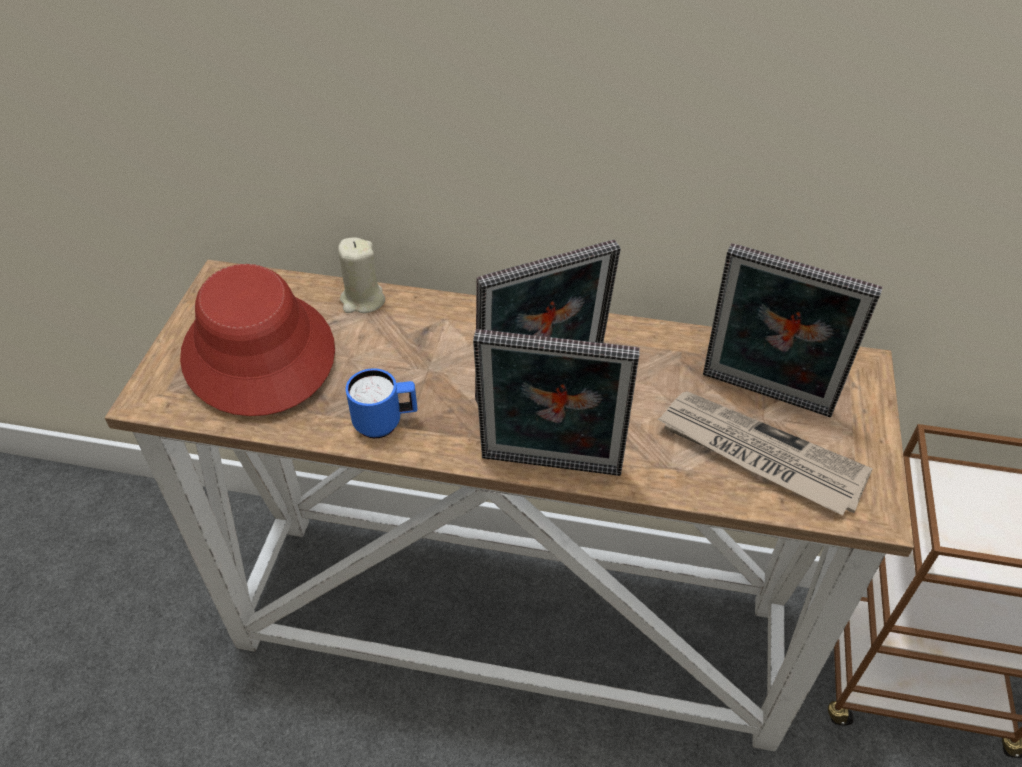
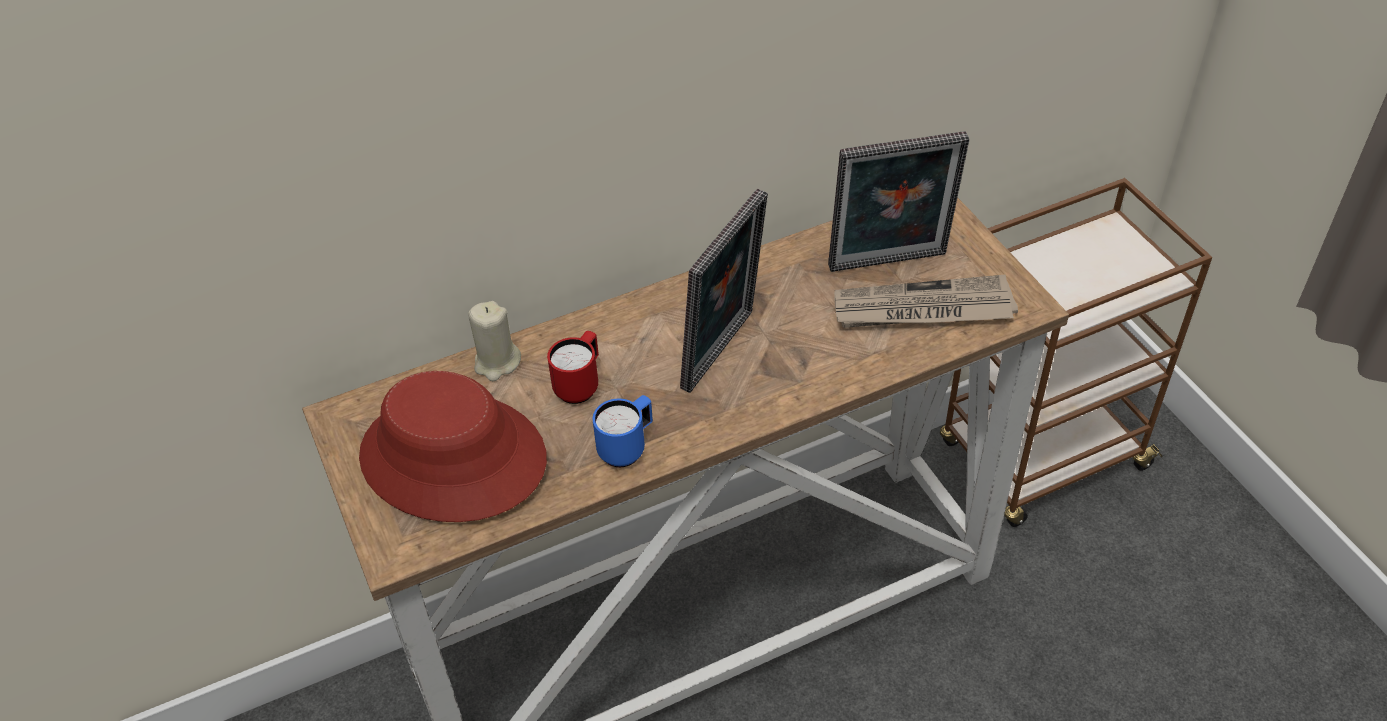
camera: 35 degrees left, 0 degrees up
(403, 352) = (580, 385): none -> red mug
(550, 469) = (789, 406): picture frame -> none

